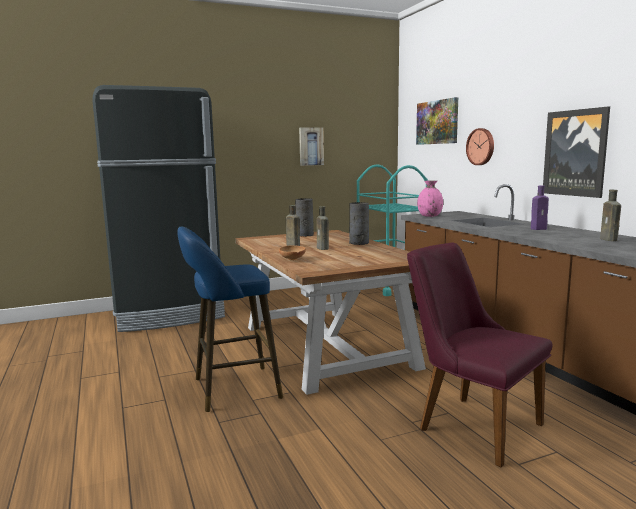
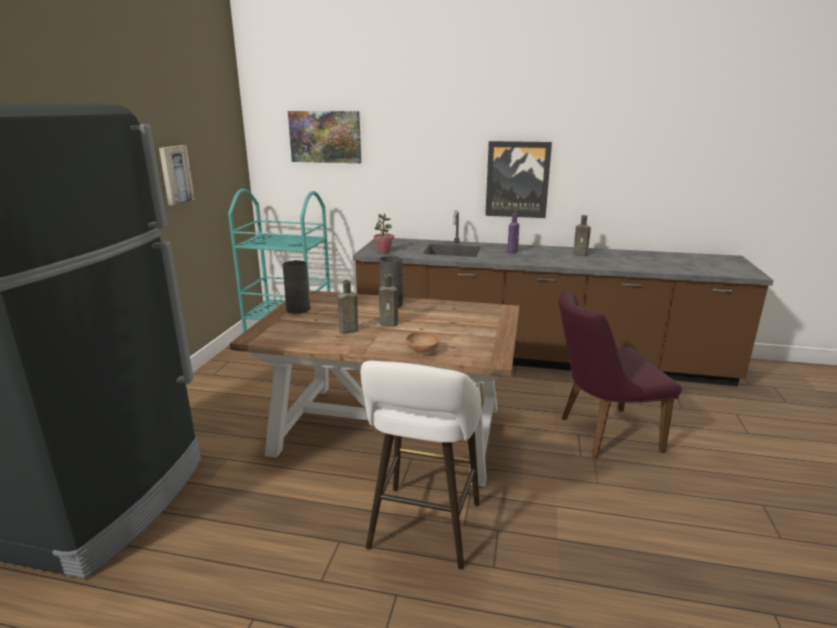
camera: 55 degrees left, 10 degrees up
(231, 389) = (423, 530): blue stool -> white stool
(429, 216) = (384, 251): pink vase -> potted plant
(481, 146) = (400, 169): wall clock -> none

